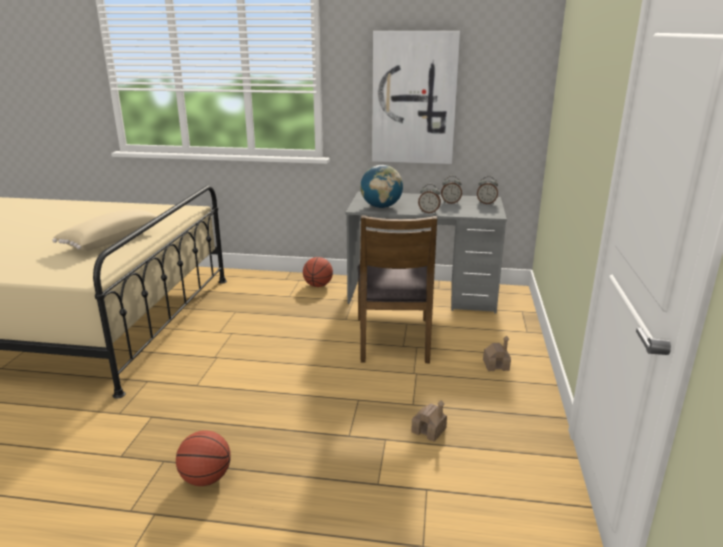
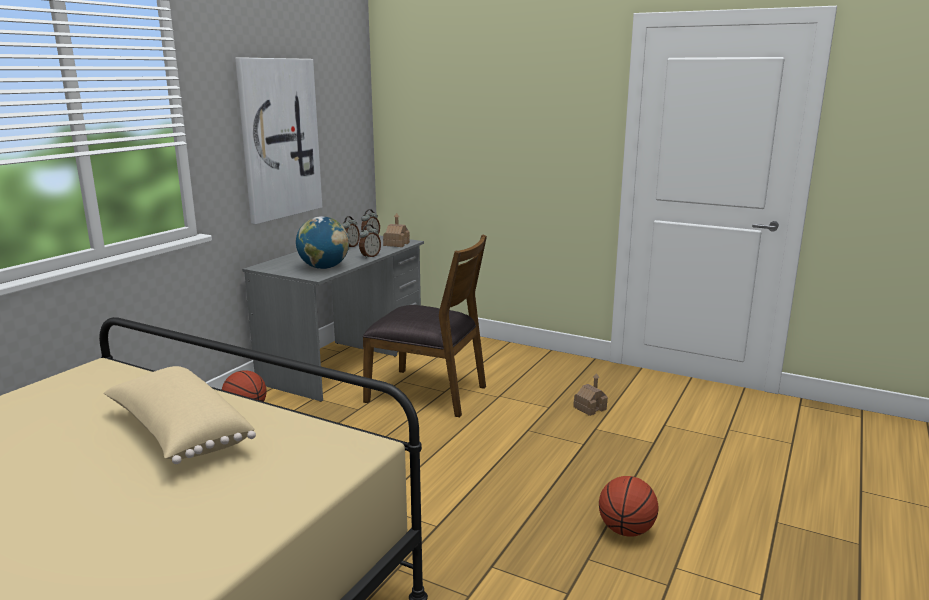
camera: 70 degrees left, 5 degrees down
(496, 365) = (508, 362): toy house -> toy house (396, 244)

